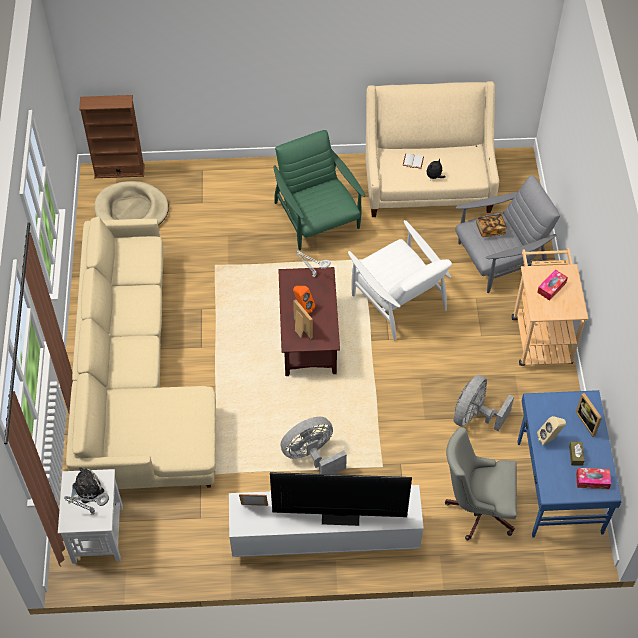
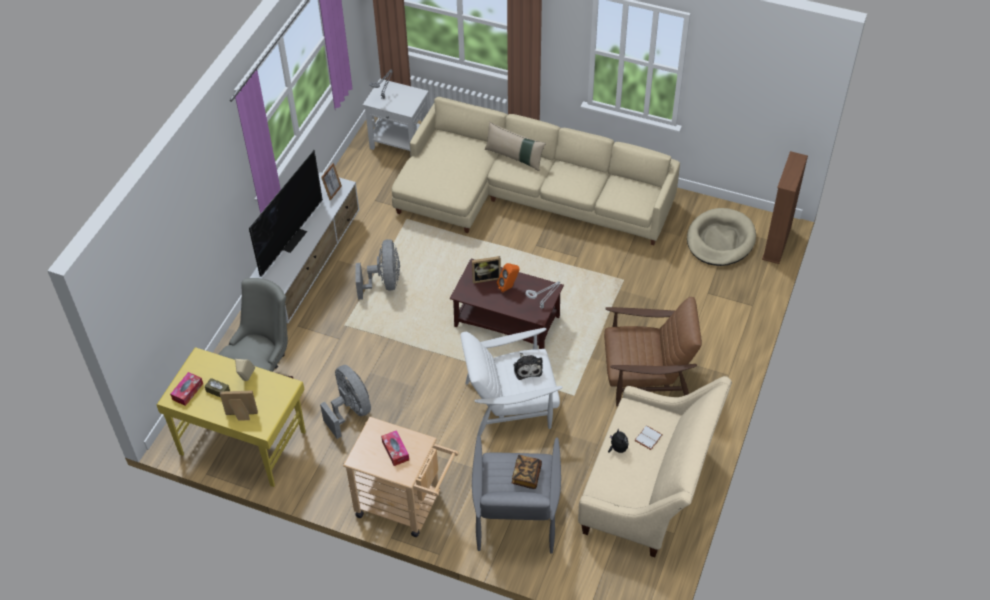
camera: 115 degrees right, 5 degrees down
(86, 489) = (404, 99): plush toy -> plush toy (527, 368)
(121, 368) = (514, 157): none -> beige pillow
(317, 218) = (646, 376): green armchair -> brown armchair
(558, 487) = (242, 442): blue desk -> yellow desk

